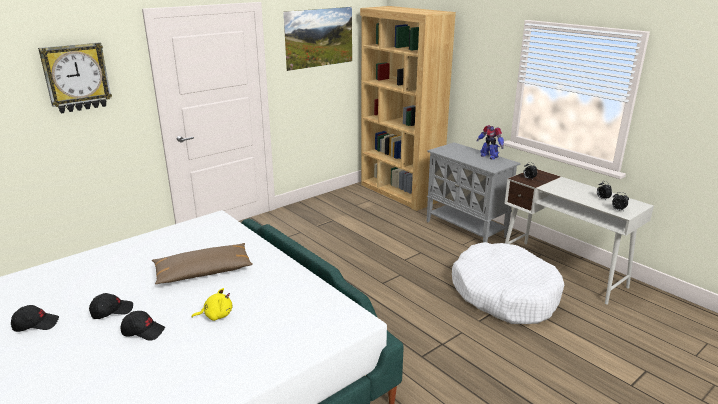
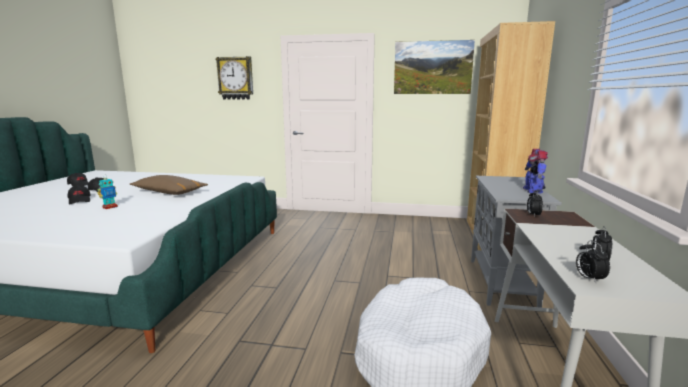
camera: 50 degrees right, 10 degrees down
(216, 315) = (110, 207): yellow plush toy -> toy robot

